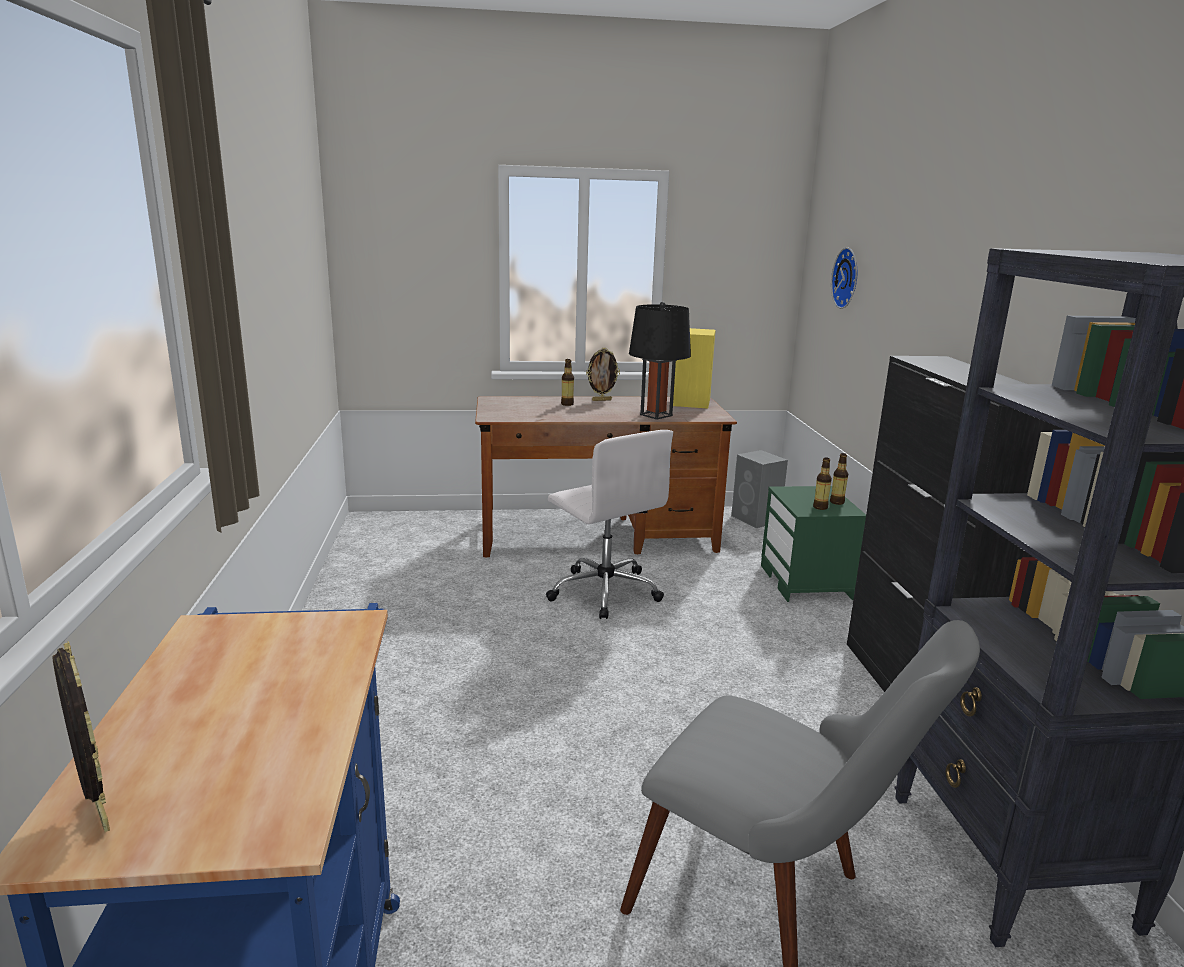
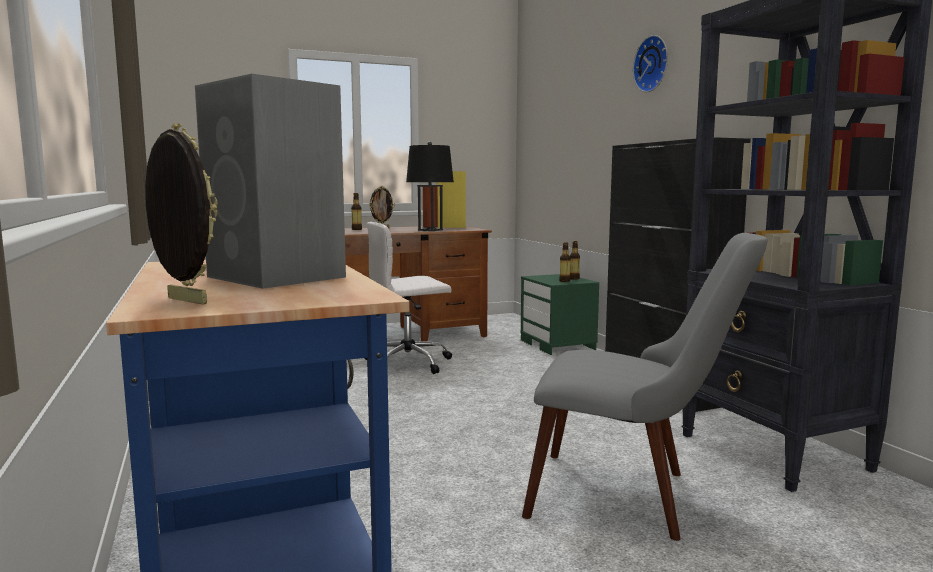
camera: 15 degrees left, 10 degrees down
(604, 591) = (409, 363): white office chair -> white office chair turned 120 degrees clockwise
(756, 519) = (504, 319): grey speaker -> grey speaker (278, 277)
(848, 278) = (557, 124): wall clock -> wall clock (653, 64)

